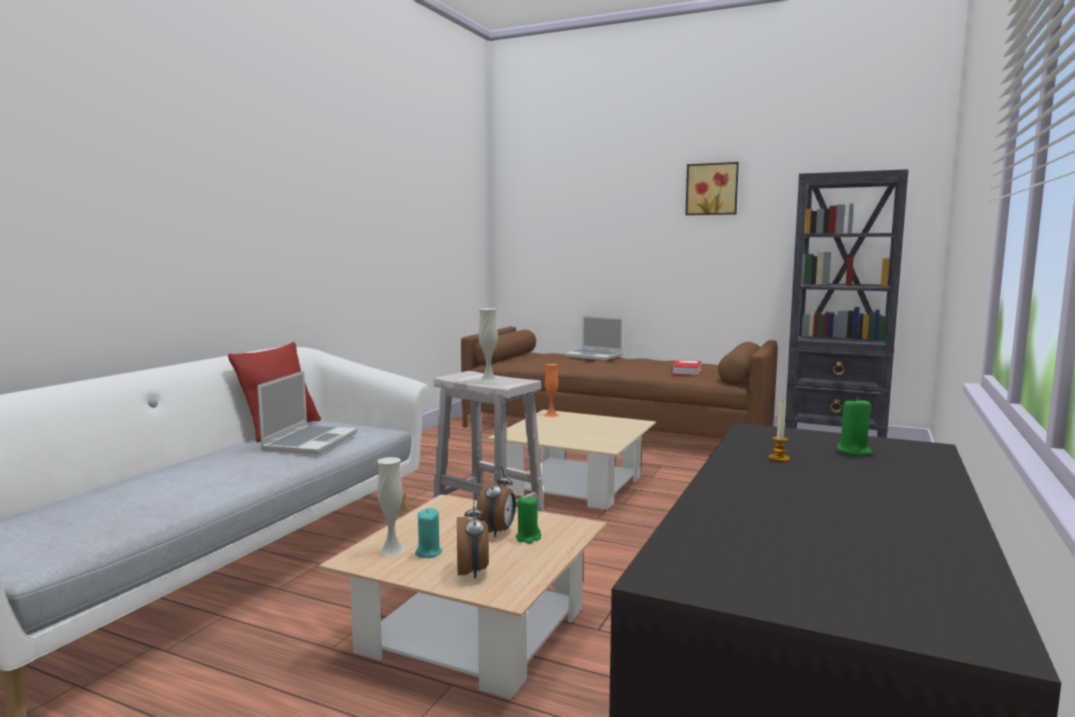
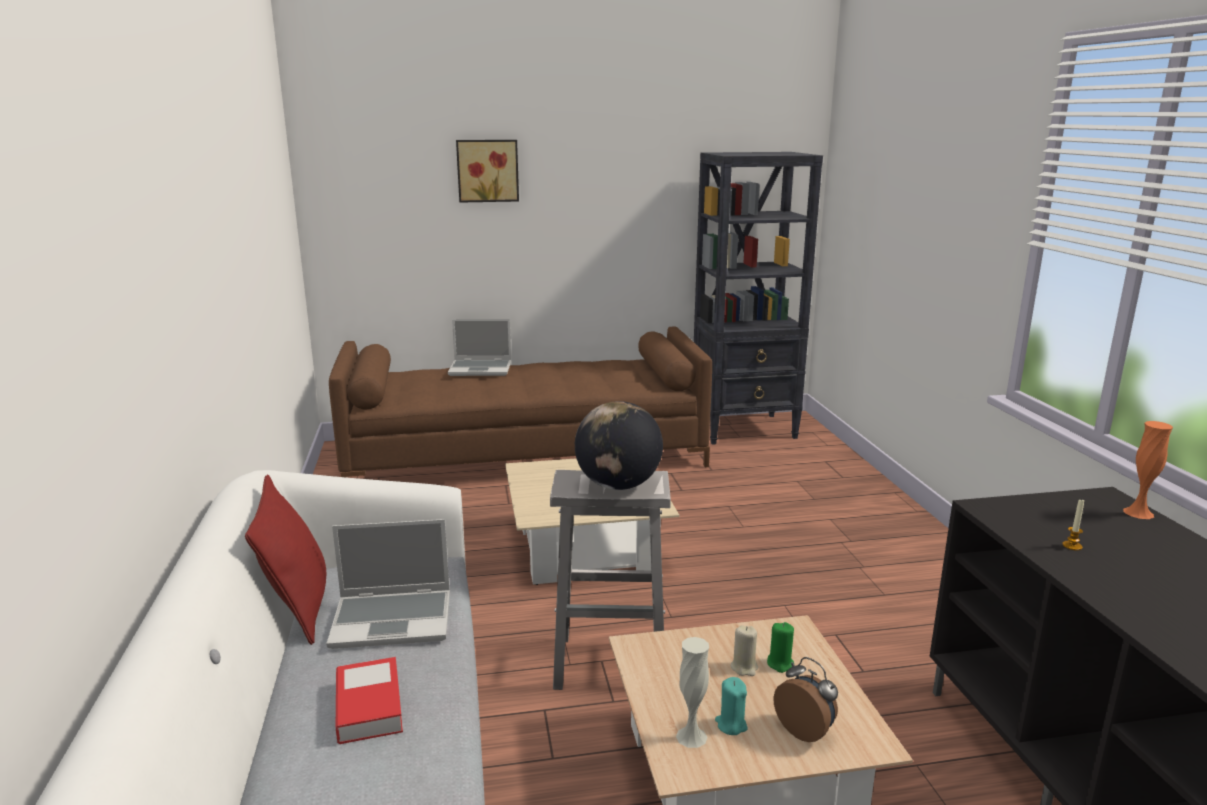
camera: 35 degrees left, 10 degrees up
(310, 441) = (394, 620): laptop -> laptop turned 105 degrees clockwise
(488, 380) = (618, 485): white vase -> globe
(497, 531) = (744, 667): alarm clock -> beige candle
(551, 415) = (529, 470): orange vase -> orange vase (1138, 513)
(686, 371) = (617, 380): book -> book (369, 707)
(712, 189) = (599, 159): picture -> picture (487, 170)
(854, 451) = (1088, 518): green candle -> none

